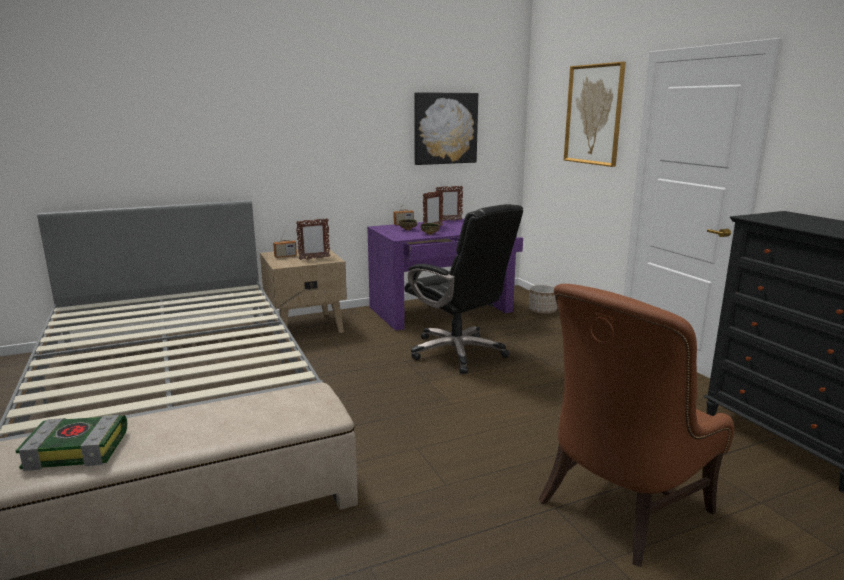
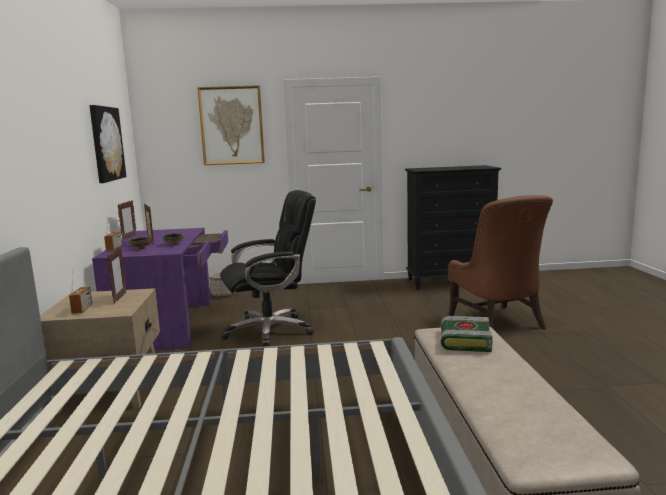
camera: 70 degrees left, 5 degrees down
(79, 449) = (531, 417): book -> book (464, 340)

